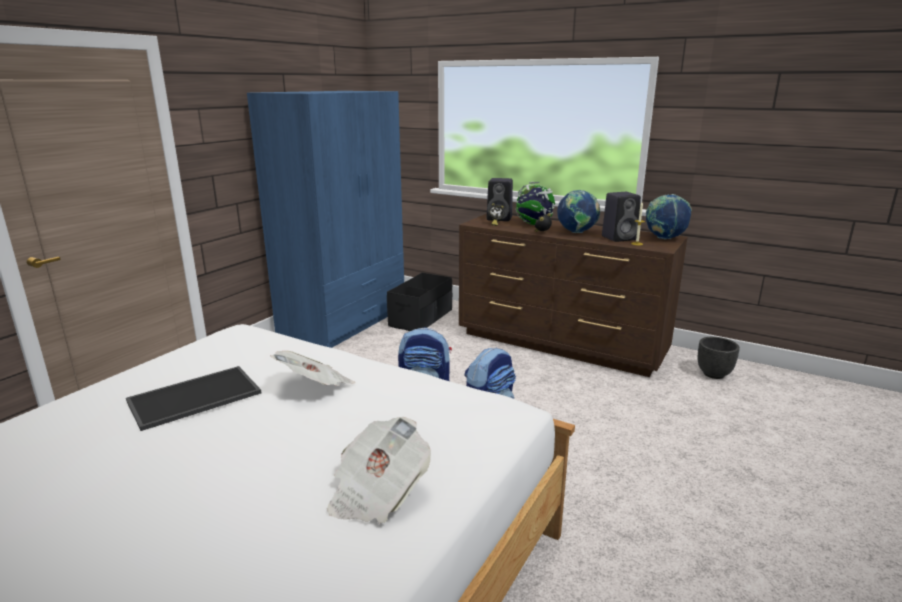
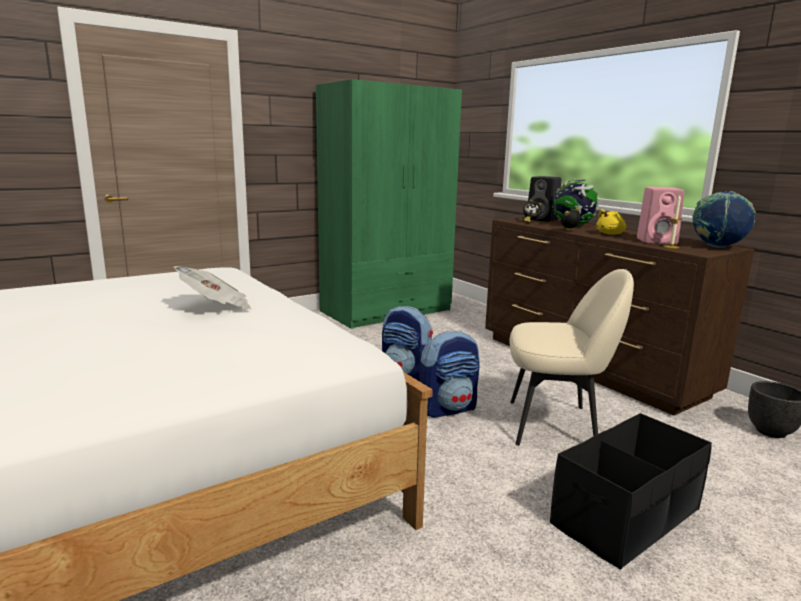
camera: 25 degrees right, 5 degrees down
(194, 398) = (122, 297): tray -> none
(344, 321) = (387, 311): blue wardrobe -> green wardrobe
(377, 492) = (146, 375): newspaper -> none
(421, 318) = (460, 319): black storage box -> black storage box (627, 517)
(577, 233) = (611, 234): globe -> yellow plush toy
(579, 410) = (555, 425): none -> beige chair
(619, 238) = (657, 241): black speaker -> pink speaker

